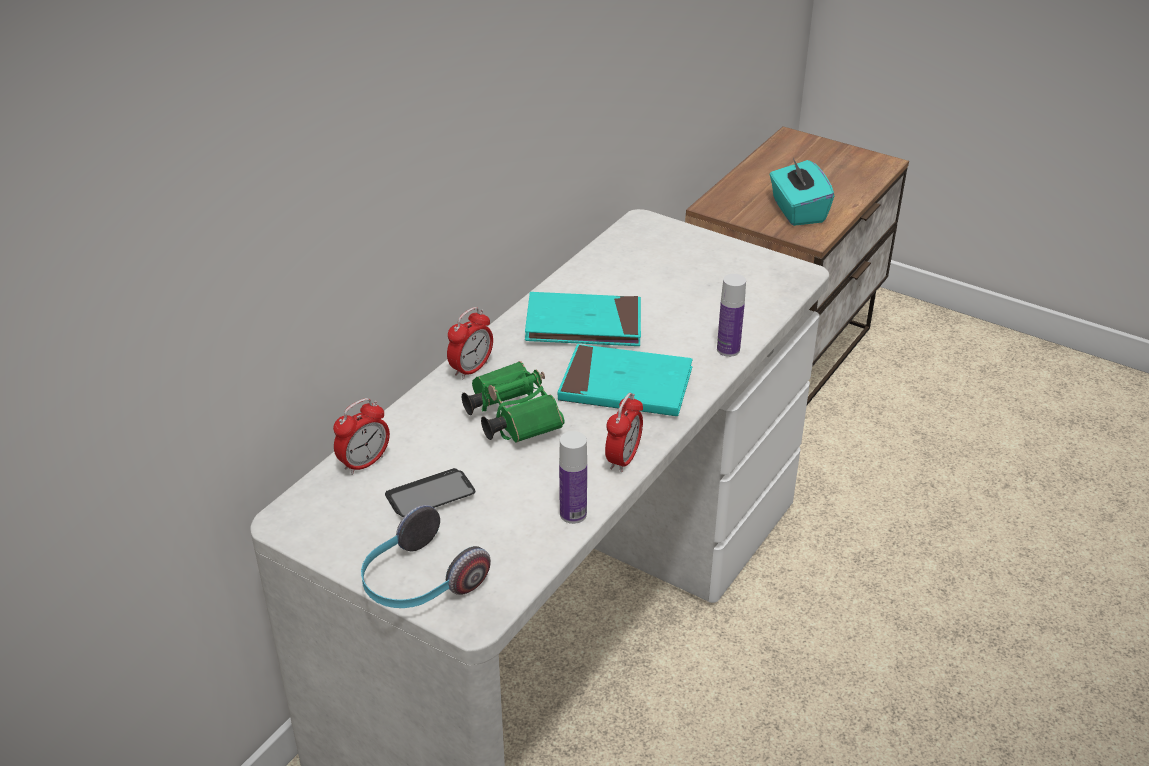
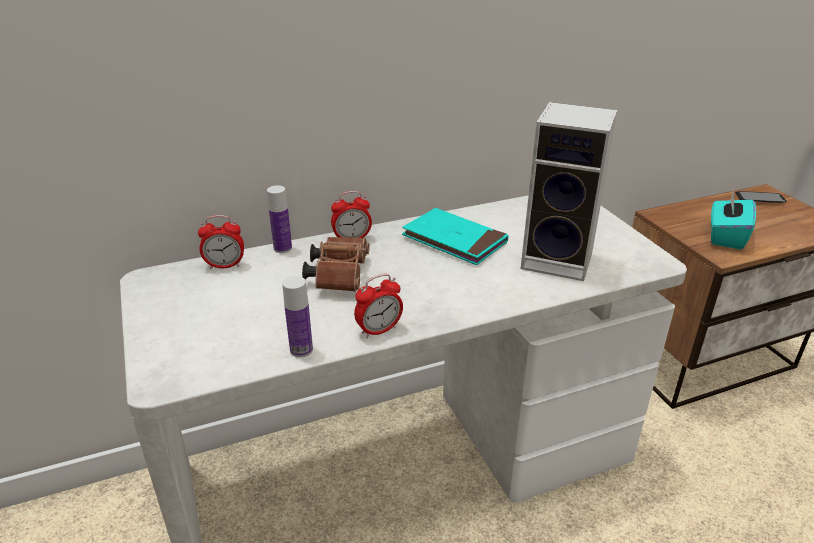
camera: 35 degrees right, 5 degrees down
(419, 583) = (158, 346): headphones -> none
(430, 495) = (234, 299): phone -> phone (759, 198)
(510, 417) = (339, 275): green binoculars -> brown binoculars
(625, 386) = (437, 286): turquoise book -> none
(711, 307) = (560, 260): none -> speaker
(728, 349) = (541, 291): bottle -> bottle (283, 248)

